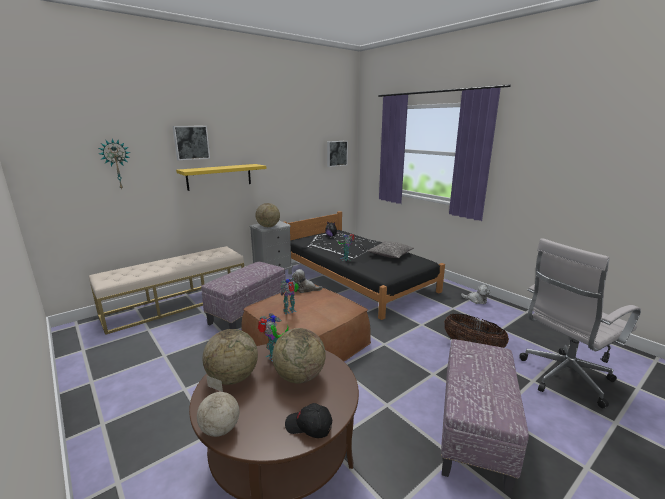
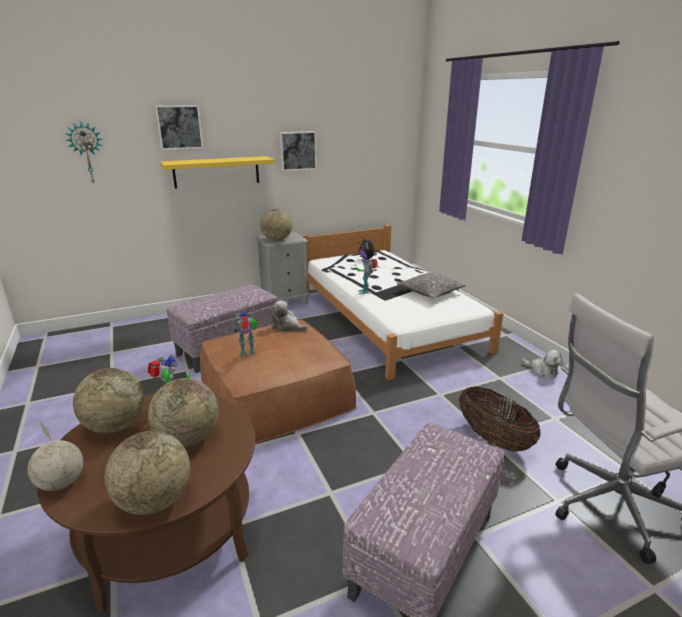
camera: 15 degrees right, 5 degrees up
(177, 303) = (157, 325): beige bench -> none
(309, 427) = (155, 501): black cap -> globe
(336, 153) = (387, 143): picture -> picture (297, 150)
(356, 278) = (387, 318): black bed -> white bed

